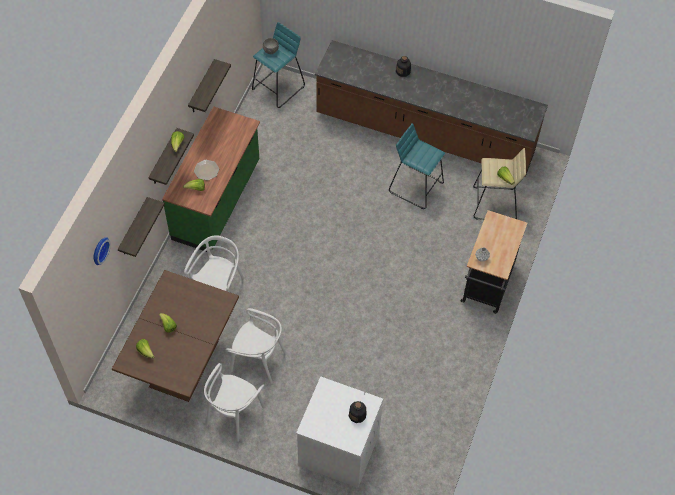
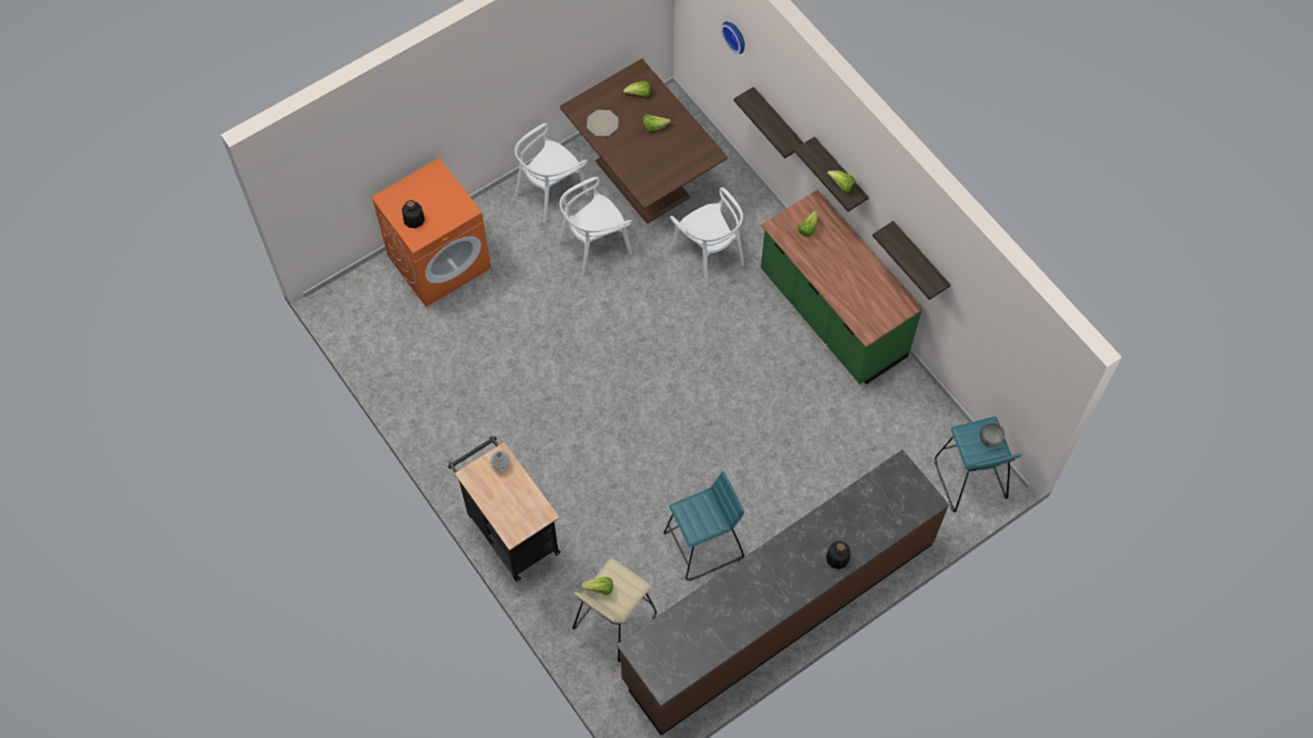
camera: 125 degrees right, 5 degrees up
(206, 170) = (827, 251): plate -> plate (602, 123)
(234, 414) = (551, 192): white chair -> white chair turned 105 degrees counterclockwise
(338, 450) = (439, 261): white washing machine -> orange washing machine

